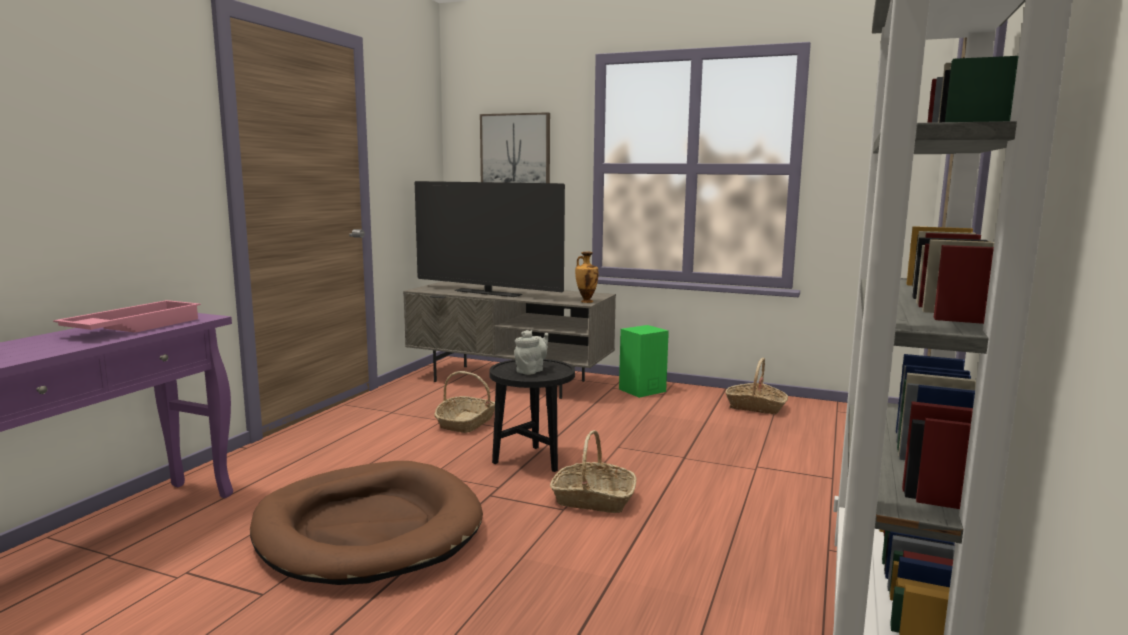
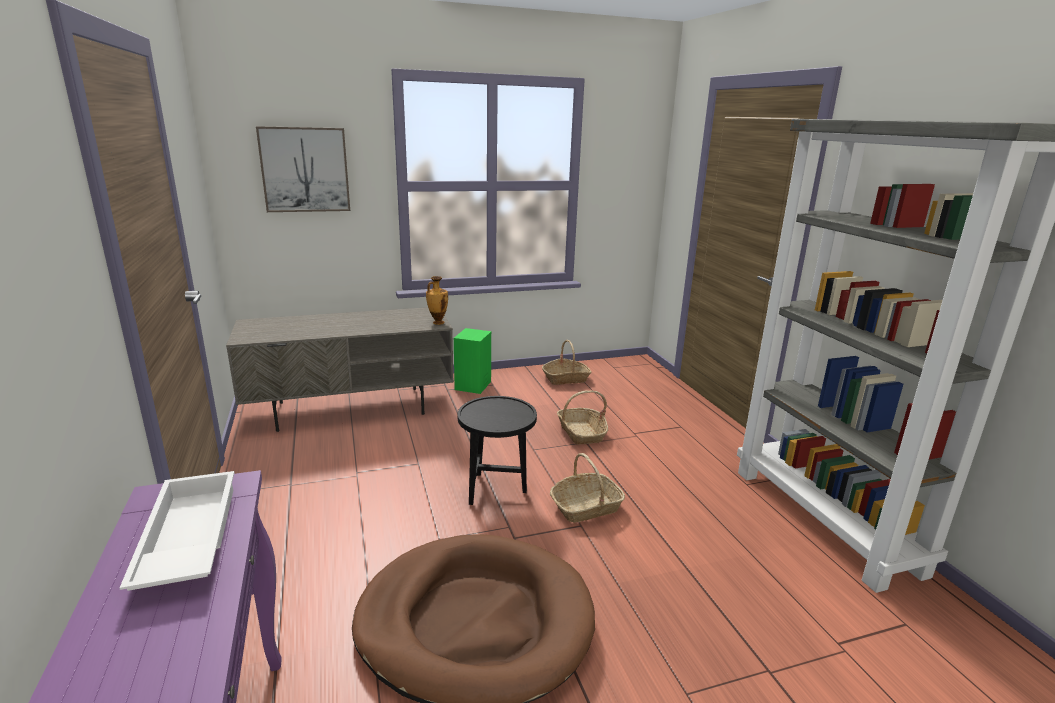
camera: 40 degrees left, 10 degrees up
(133, 327) = (186, 539): pink tray -> white tray
(466, 423) = (383, 470): basket -> basket (581, 433)
(487, 293) = (327, 329): television -> none
(531, 371) = (498, 414): grey teapot -> none

